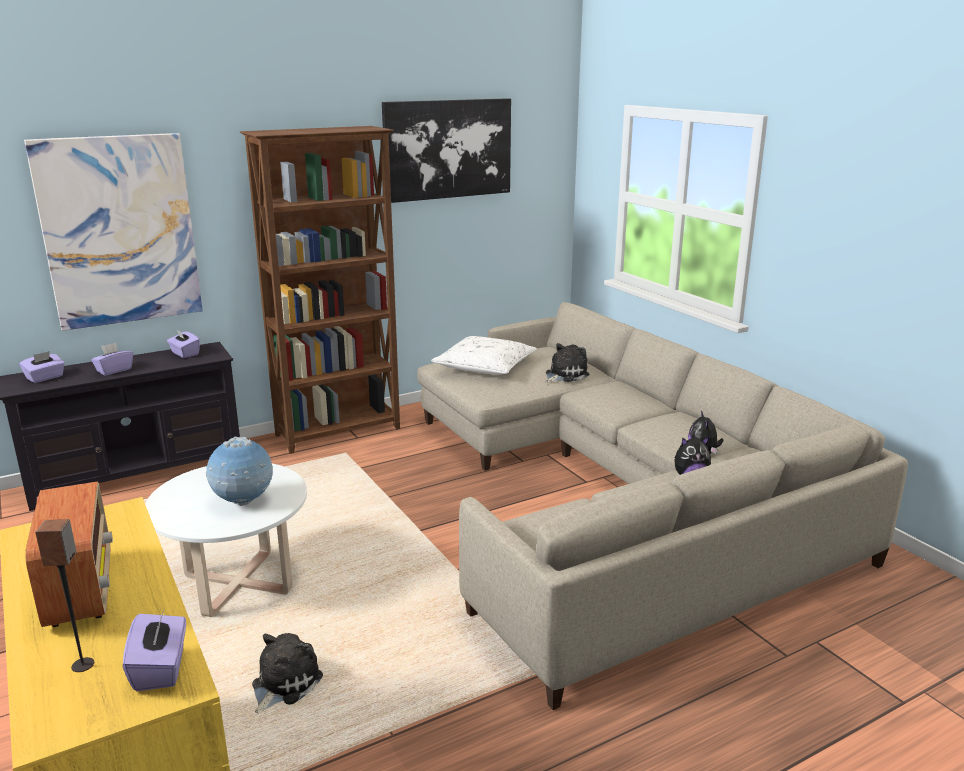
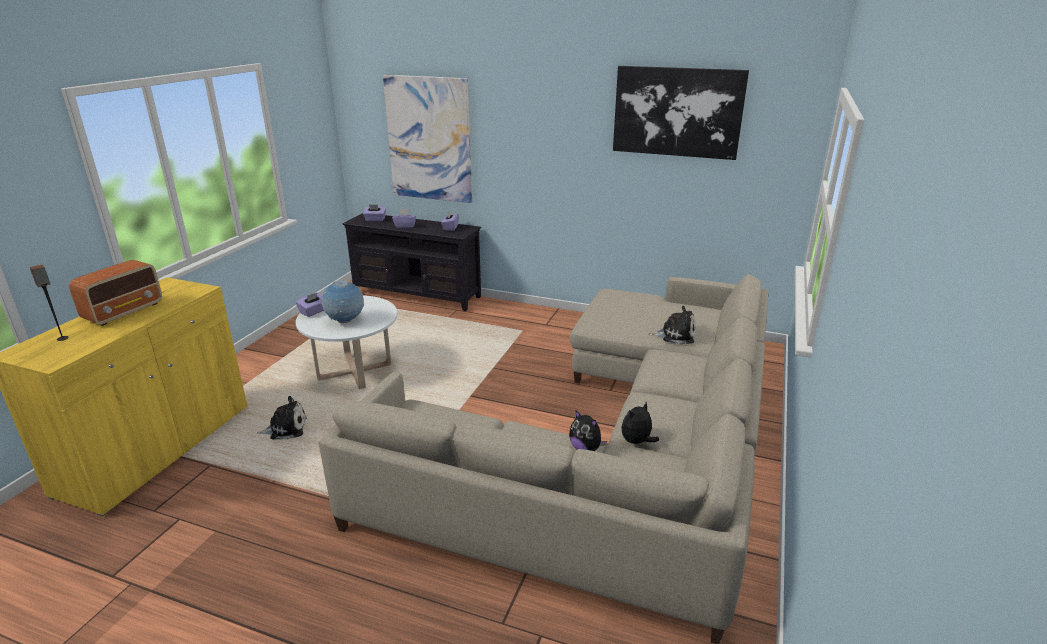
camera: 50 degrees right, 5 degrees up
(161, 668) = (66, 353): purple tissue box -> purple tissue box (313, 312)
(339, 432) = (543, 317): brown bookcase -> none
(485, 366) = (633, 305): white pillow -> none

